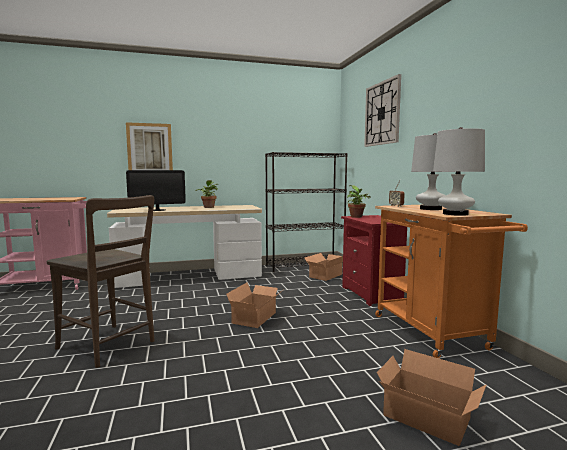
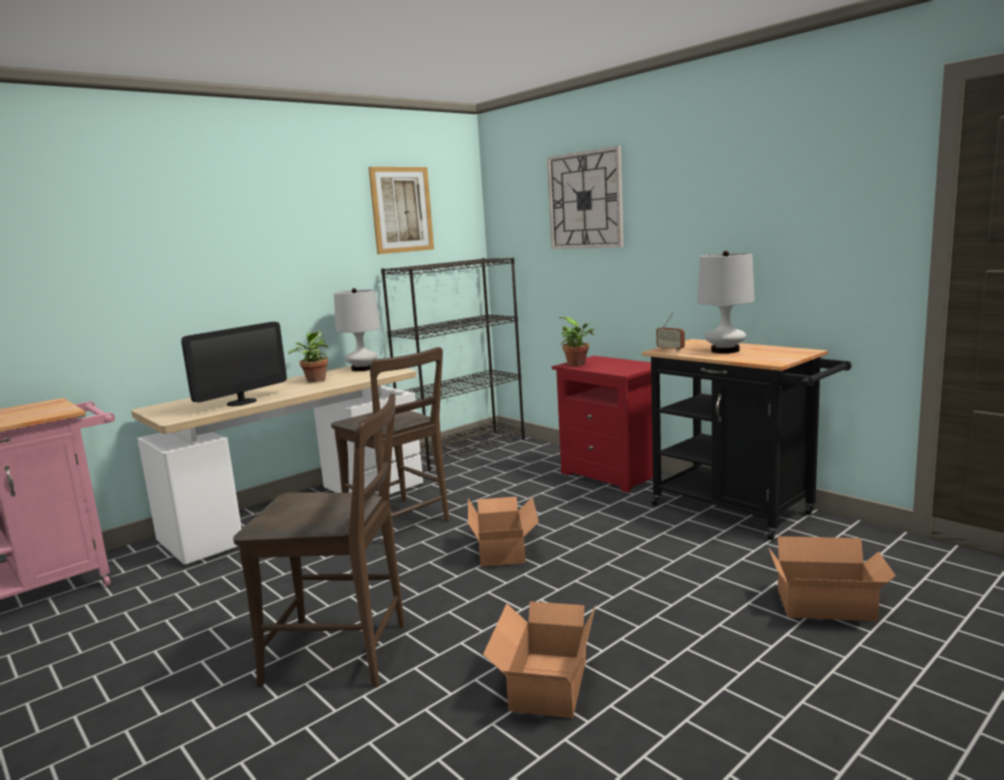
camera: 25 degrees left, 5 degrees up
(150, 149) = (179, 284): picture -> picture (401, 210)
(225, 292) = (399, 522): none -> brown chair
(324, 275) = (513, 460): cardboard box -> cardboard box (544, 685)
(434, 334) = (740, 512): orange cart -> black cart
(455, 214) = (775, 358): white table lamp -> white table lamp (362, 369)

